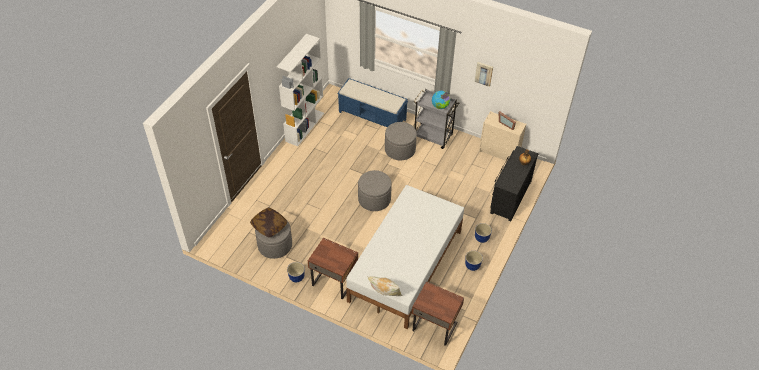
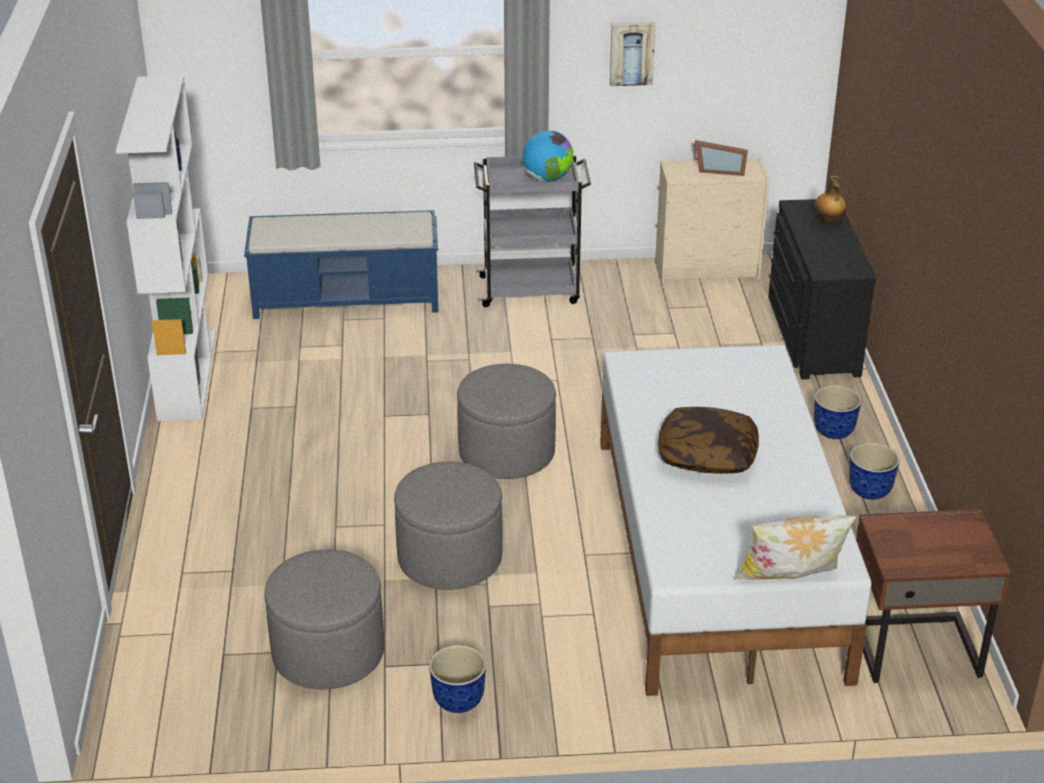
camera: 30 degrees left, 15 degrees down
(269, 226) = (308, 582): pillow -> pillow (707, 456)
(334, 281) = (569, 664): brown nightstand -> none
(400, 149) = (476, 338): grey ottoman -> grey ottoman (450, 558)

